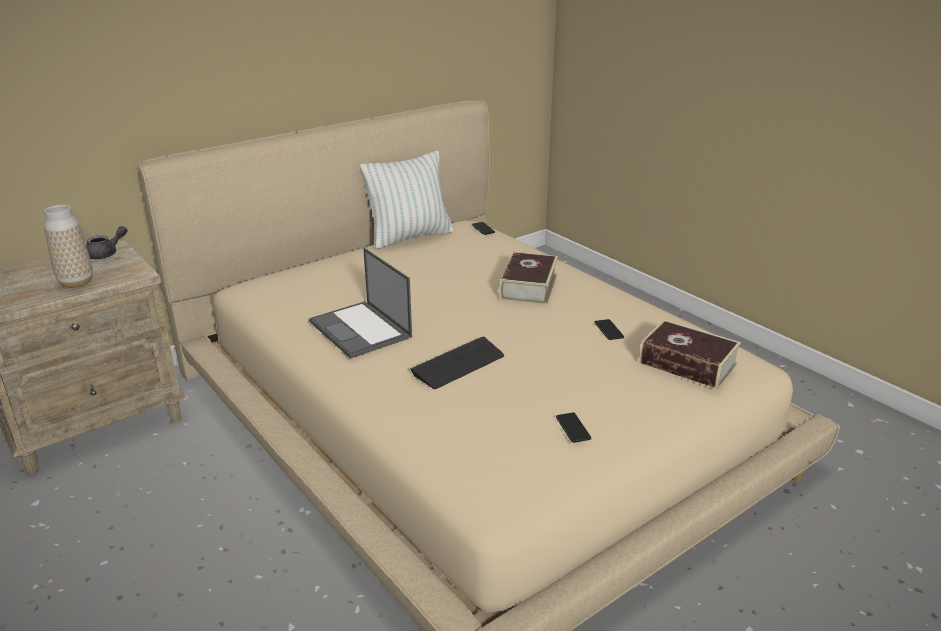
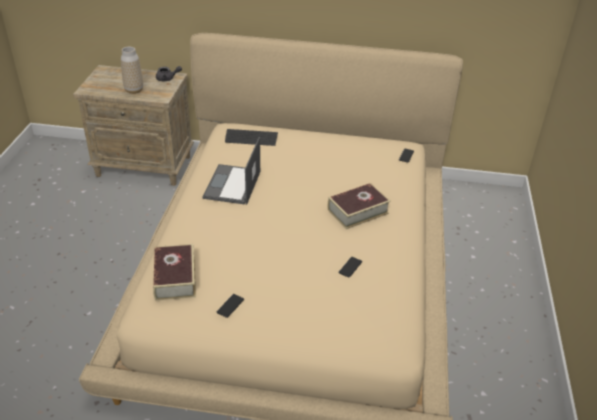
camera: 45 degrees right, 10 degrees up
(410, 237) = (355, 139): pillow -> none
(458, 364) = (240, 234): keyboard -> keyboard (251, 138)
(687, 364) = (354, 318): book -> book (175, 278)

